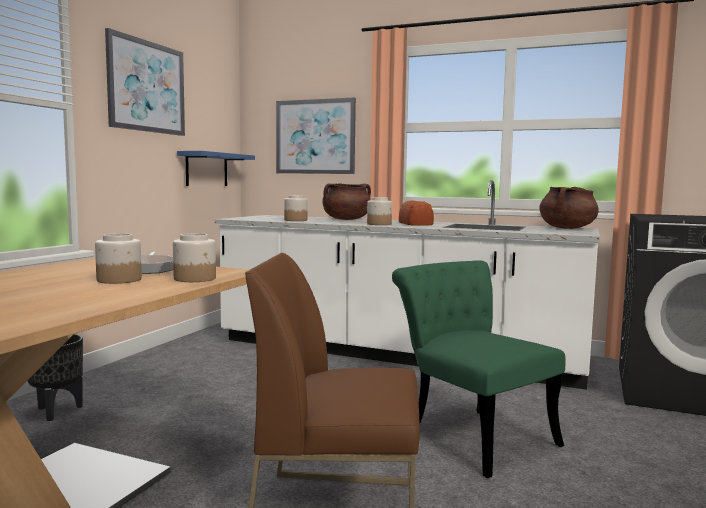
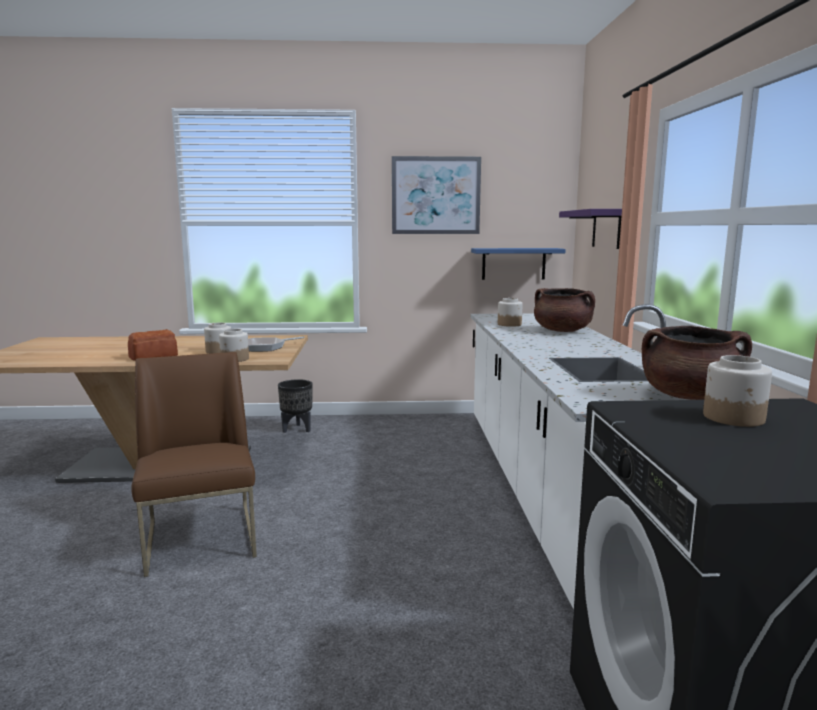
camera: 65 degrees right, 5 degrees up
(315, 137) = (606, 229): picture -> purple shelf
(379, 224) = (529, 342): jar -> jar (734, 418)
(416, 224) = (566, 349): bread -> bread (154, 356)
(471, 434) = (369, 570): green chair -> none

